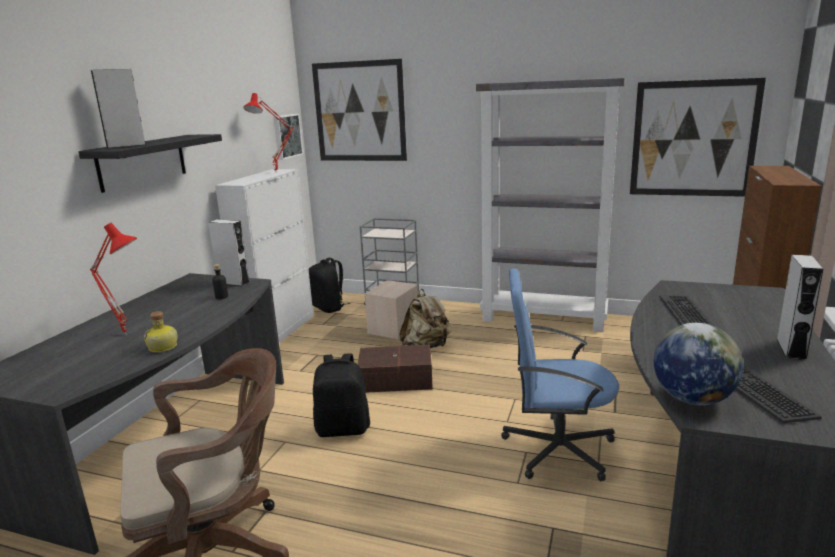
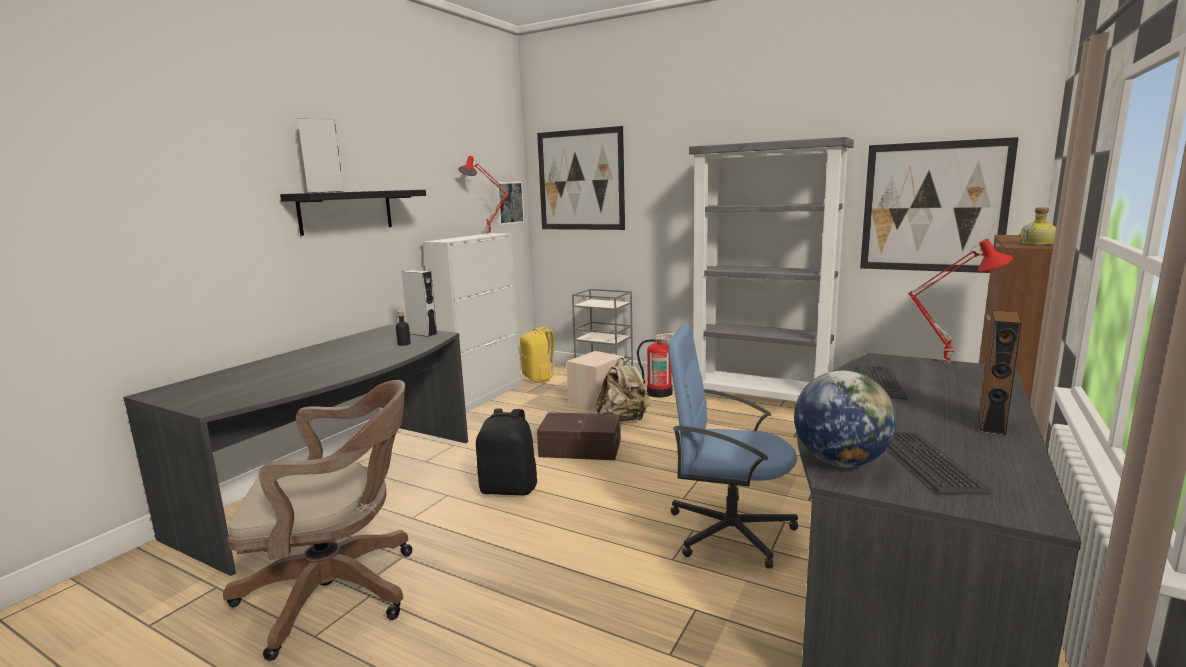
camera: 10 degrees right, 5 degrees down
(127, 333) = (301, 367): red table lamp -> red table lamp (948, 362)
(163, 347) = (324, 380): bottle -> bottle (1038, 244)
(329, 308) = (539, 378): black backpack -> yellow backpack
(450, 315) = (659, 393): none -> fire extinguisher
(791, 349) = (991, 424): grey speaker -> brown speaker

